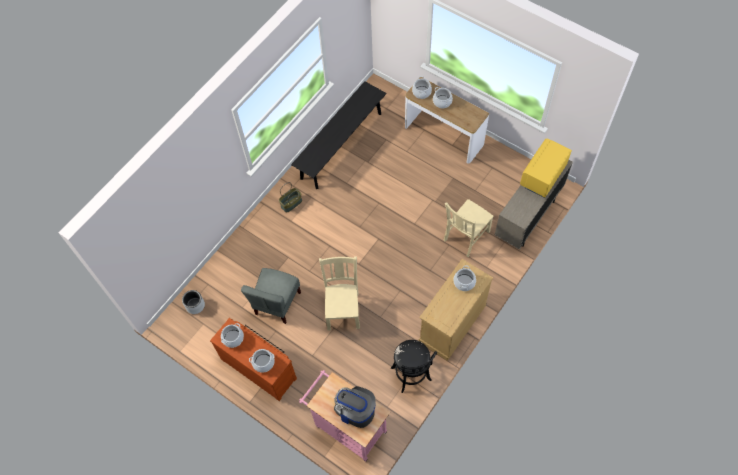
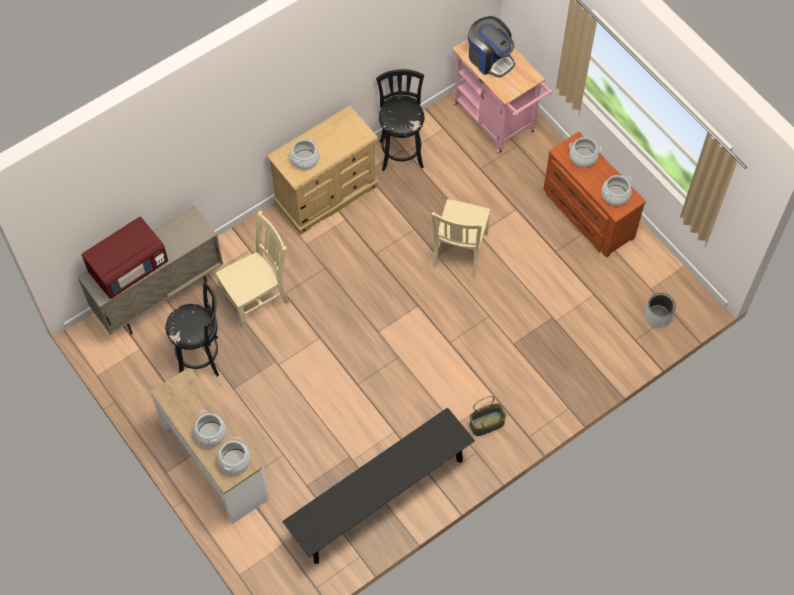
camera: 165 degrees left, 0 degrees up
(277, 303) = (545, 285): grey chair -> none
(481, 190) = (202, 357): none -> black stool
(543, 176) = (128, 268): yellow microwave -> red microwave

